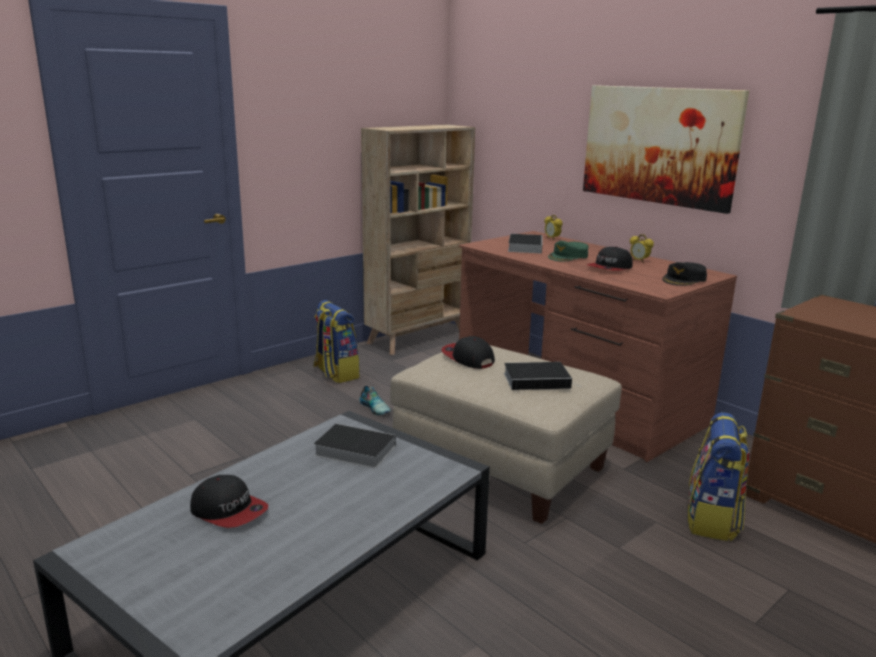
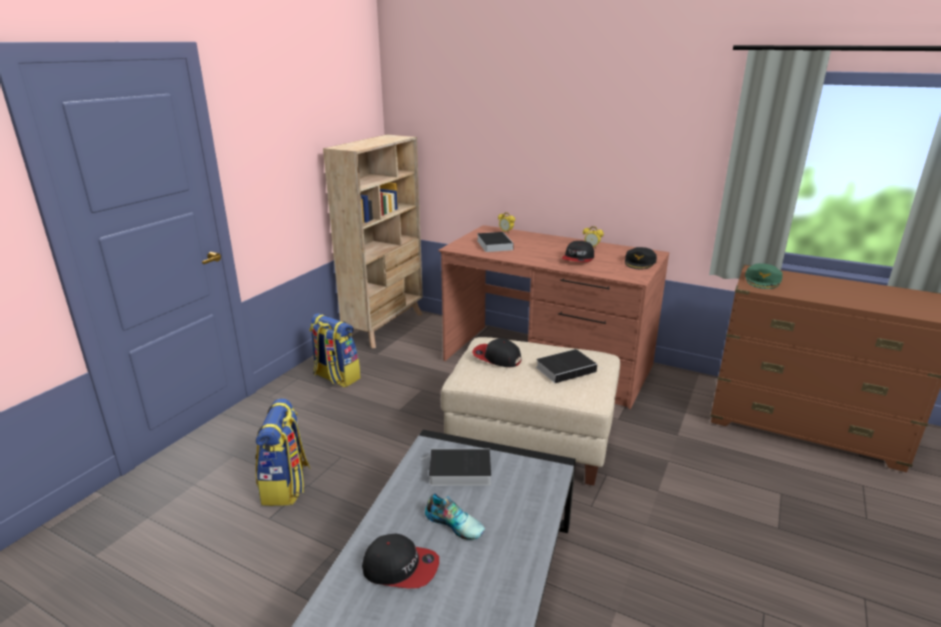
camera: 20 degrees left, 5 degrees up
(375, 407) = (394, 405): shoe -> shoe (455, 523)
(568, 257) = (537, 251): green cap -> green cap (763, 281)
(659, 145) = (596, 151): picture -> none
(712, 520) = (702, 448): backpack -> backpack (286, 486)

